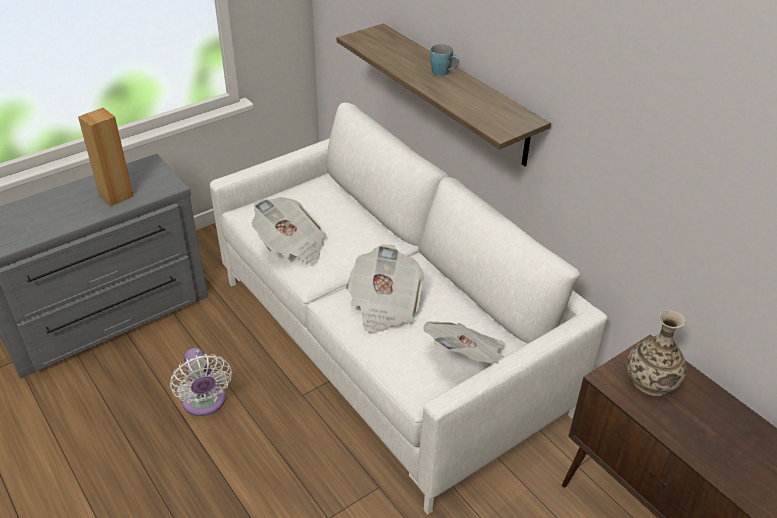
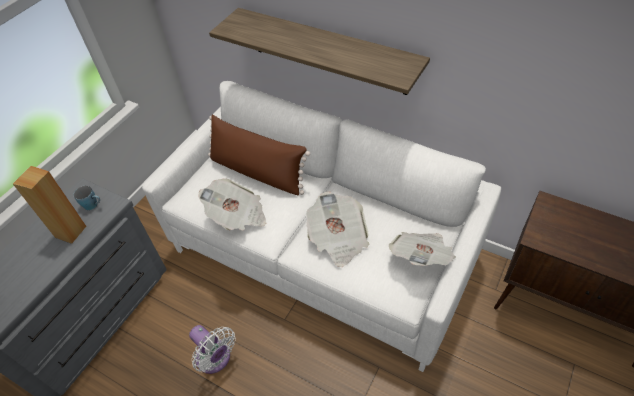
camera: 20 degrees left, 10 degrees up
(340, 212) = (257, 172): none -> brown pillow
(444, 73) = (319, 39): blue mug -> blue mug (93, 205)
(651, 380) = (563, 227): vase -> none

